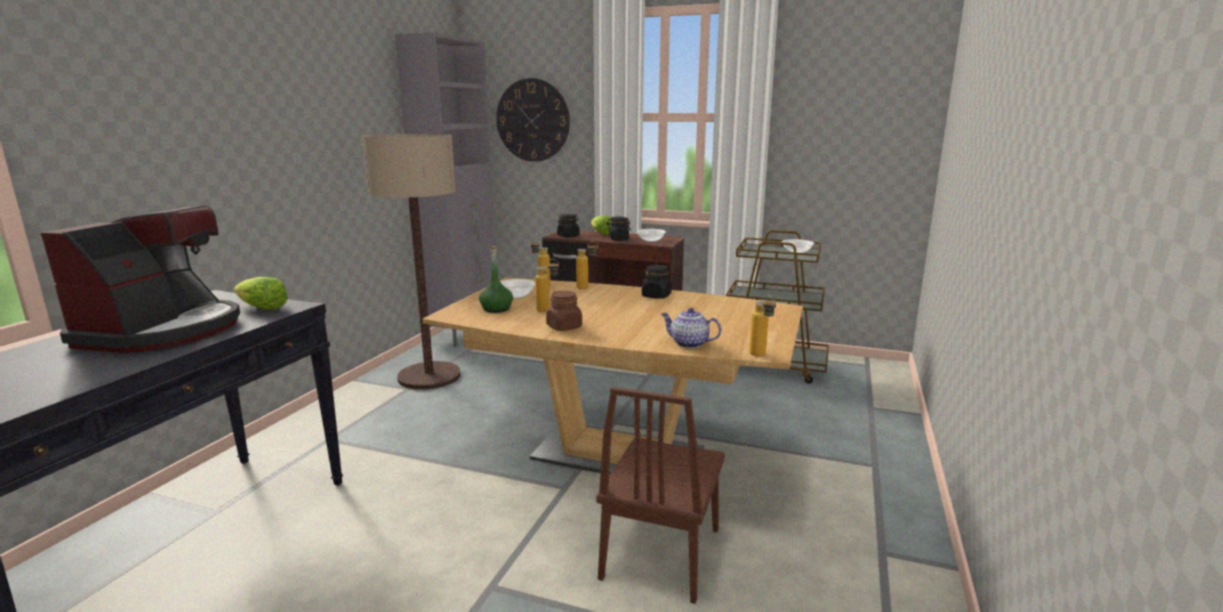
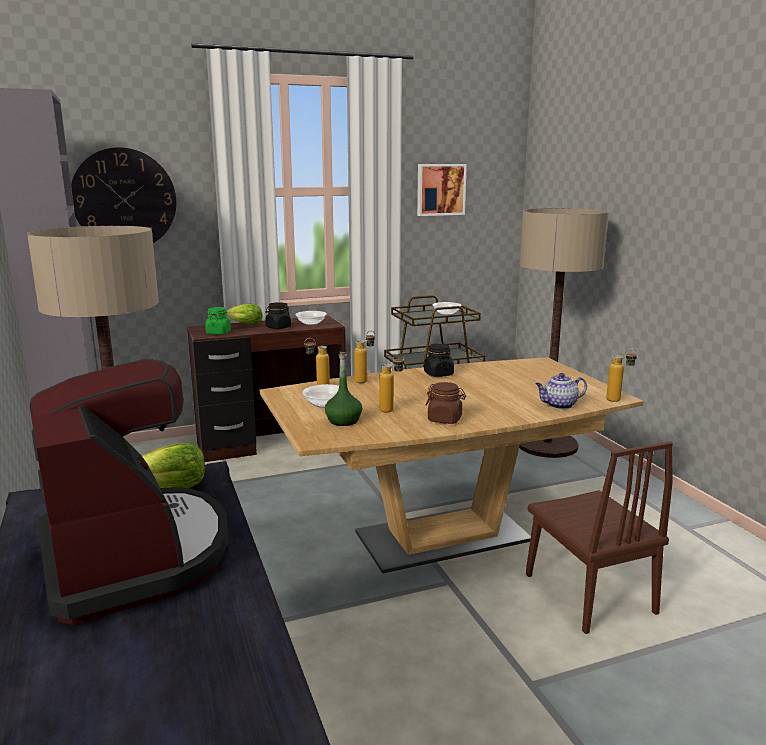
camera: 40 degrees left, 0 degrees up
(568, 236) = (218, 333): black jar -> green jar
(827, 118) = (440, 189): none -> picture
(858, 419) = (547, 445): none -> floor lamp

